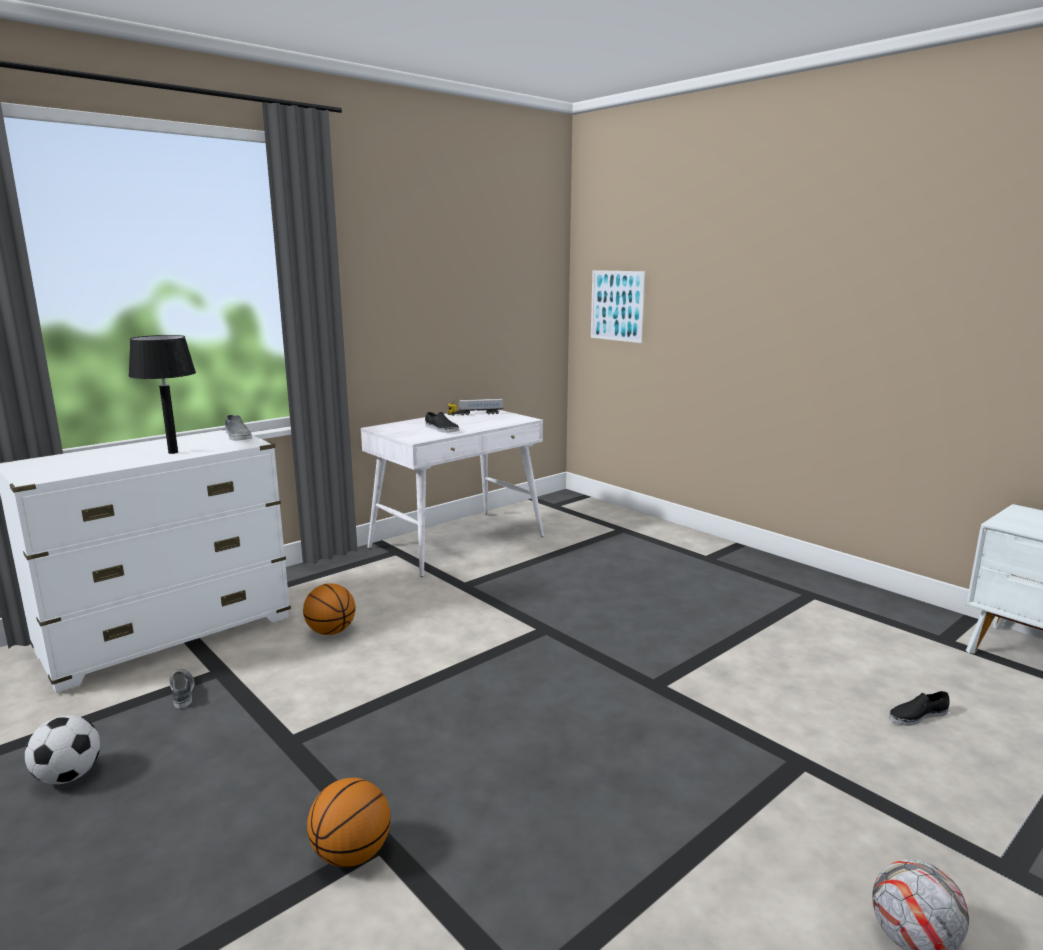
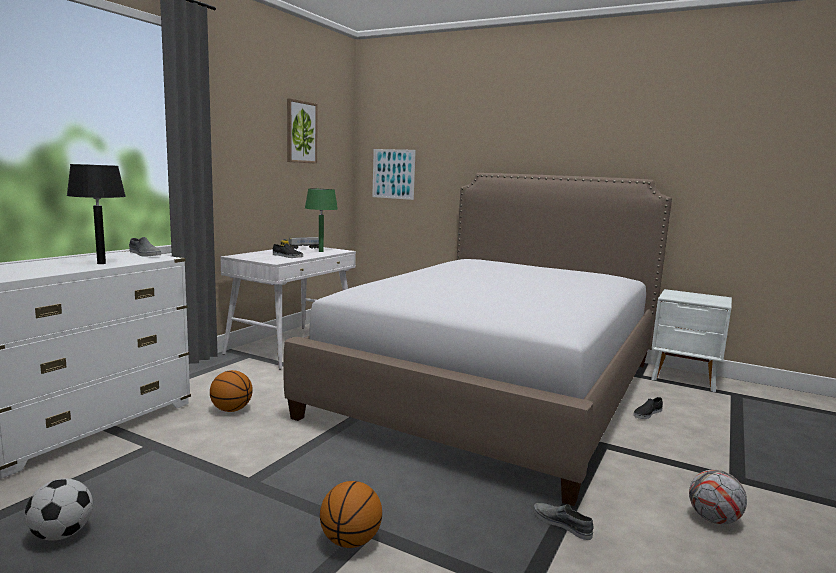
camera: 20 degrees left, 5 degrees down
(182, 691) = (128, 462): grey shoe -> grey shoe (562, 524)
(482, 256) = (301, 132): none -> picture
(494, 420) = (320, 251): none -> green table lamp
(694, 637) = (496, 387): none -> bed

